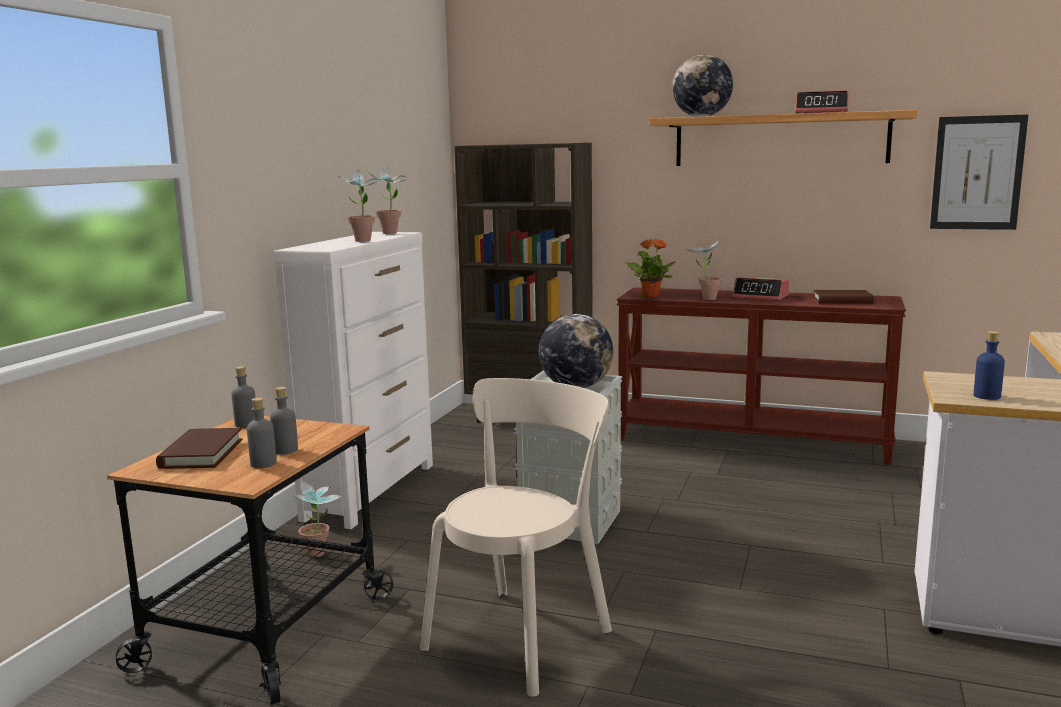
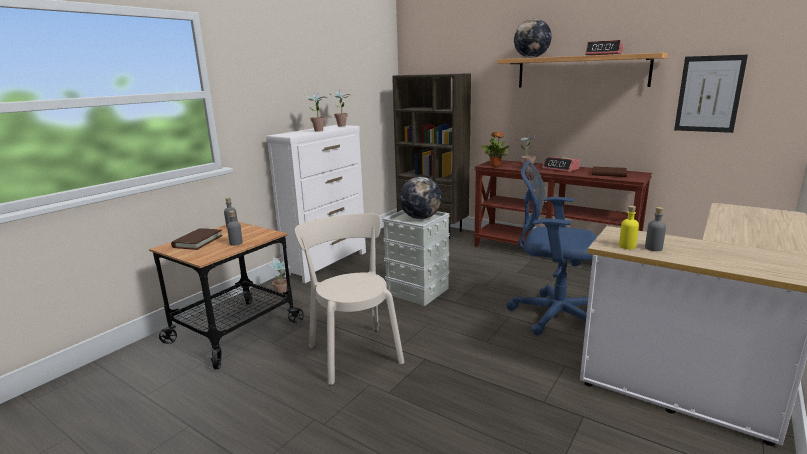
camera: 15 degrees right, 5 degrees up
(263, 463) = (219, 249): grey bottle -> grey bottle (653, 248)
(522, 635) = (353, 351): beige chair -> beige chair turned 75 degrees counterclockwise
(815, 534) = (553, 315): none -> blue office chair
(987, 396) = (627, 246): blue bottle -> yellow bottle

